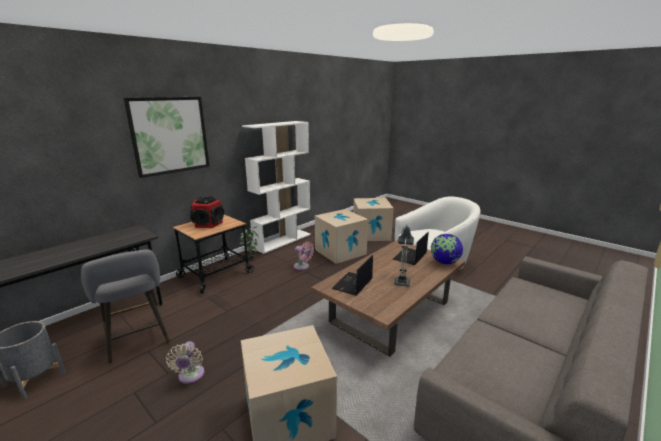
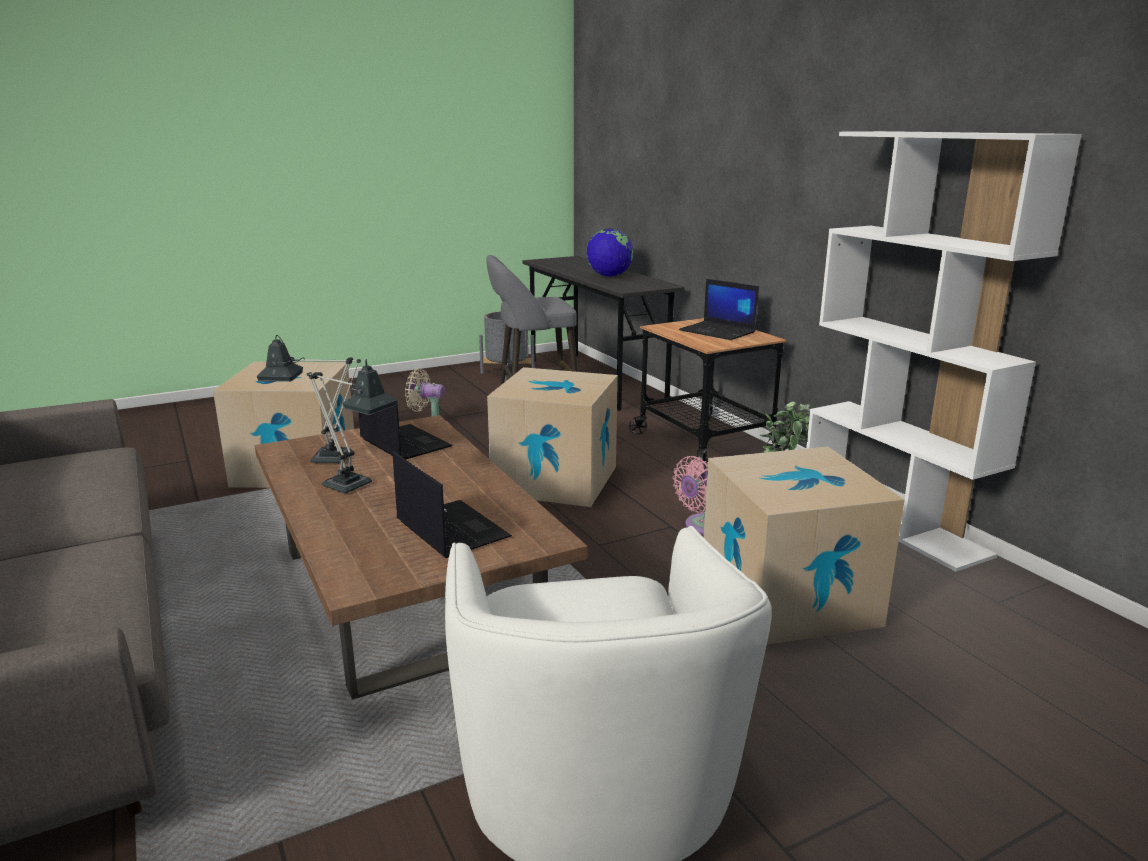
camera: 110 degrees right, 0 degrees up
(170, 135) = (752, 138): picture -> none
(208, 223) = (718, 331): speaker -> laptop
(371, 234) = (978, 717): cardboard box -> cardboard box (555, 480)
(385, 298) = (321, 458): none -> table lamp
(444, 262) = (361, 568): globe -> globe (609, 276)

